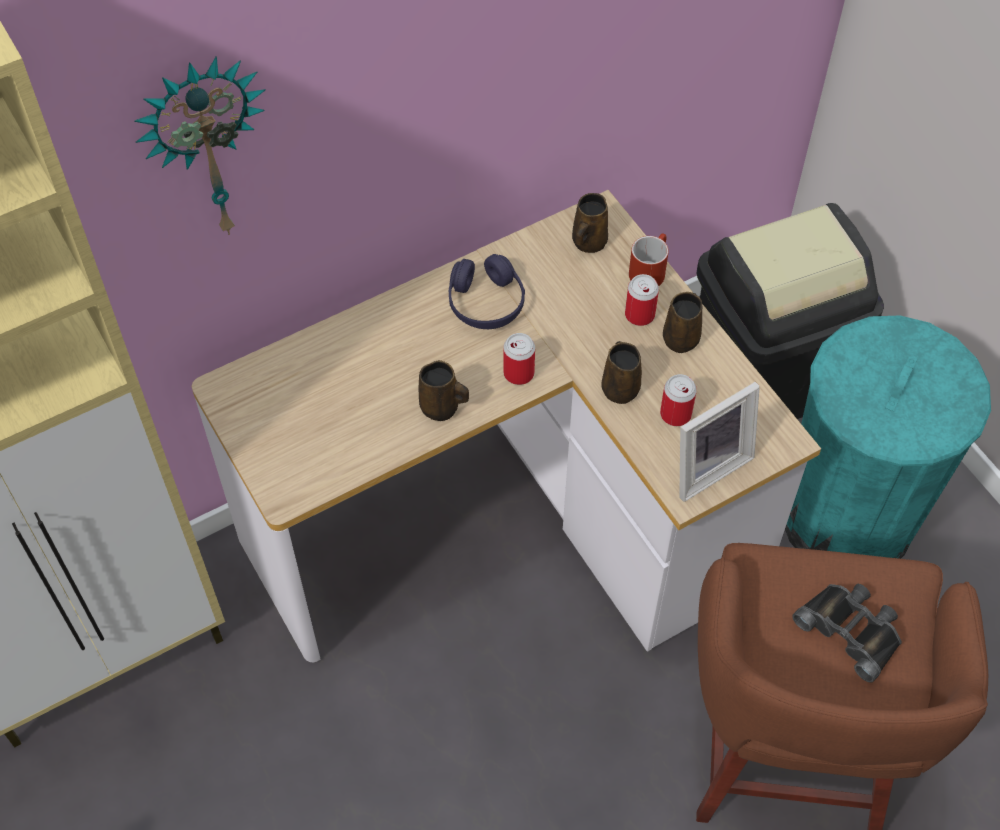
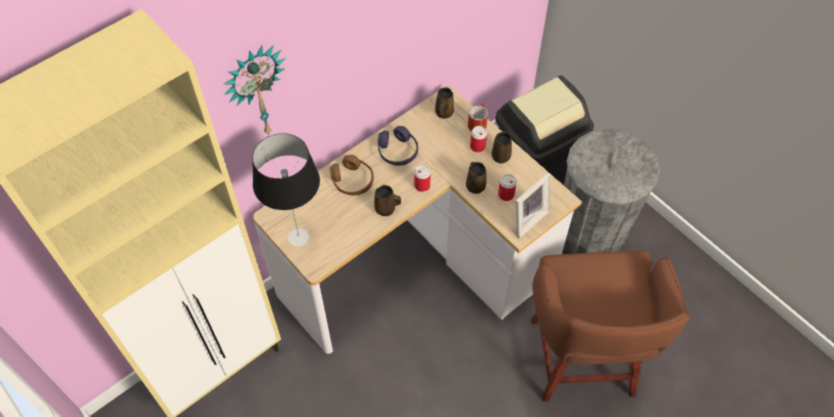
camera: 10 degrees left, 0 degrees up
(265, 435) = (297, 237): none -> table lamp
(390, 345) = (352, 181): none -> brown headphones
(847, 519) = (589, 236): turquoise trash can -> grey trash can
(851, 630) = (612, 289): black binoculars -> none

